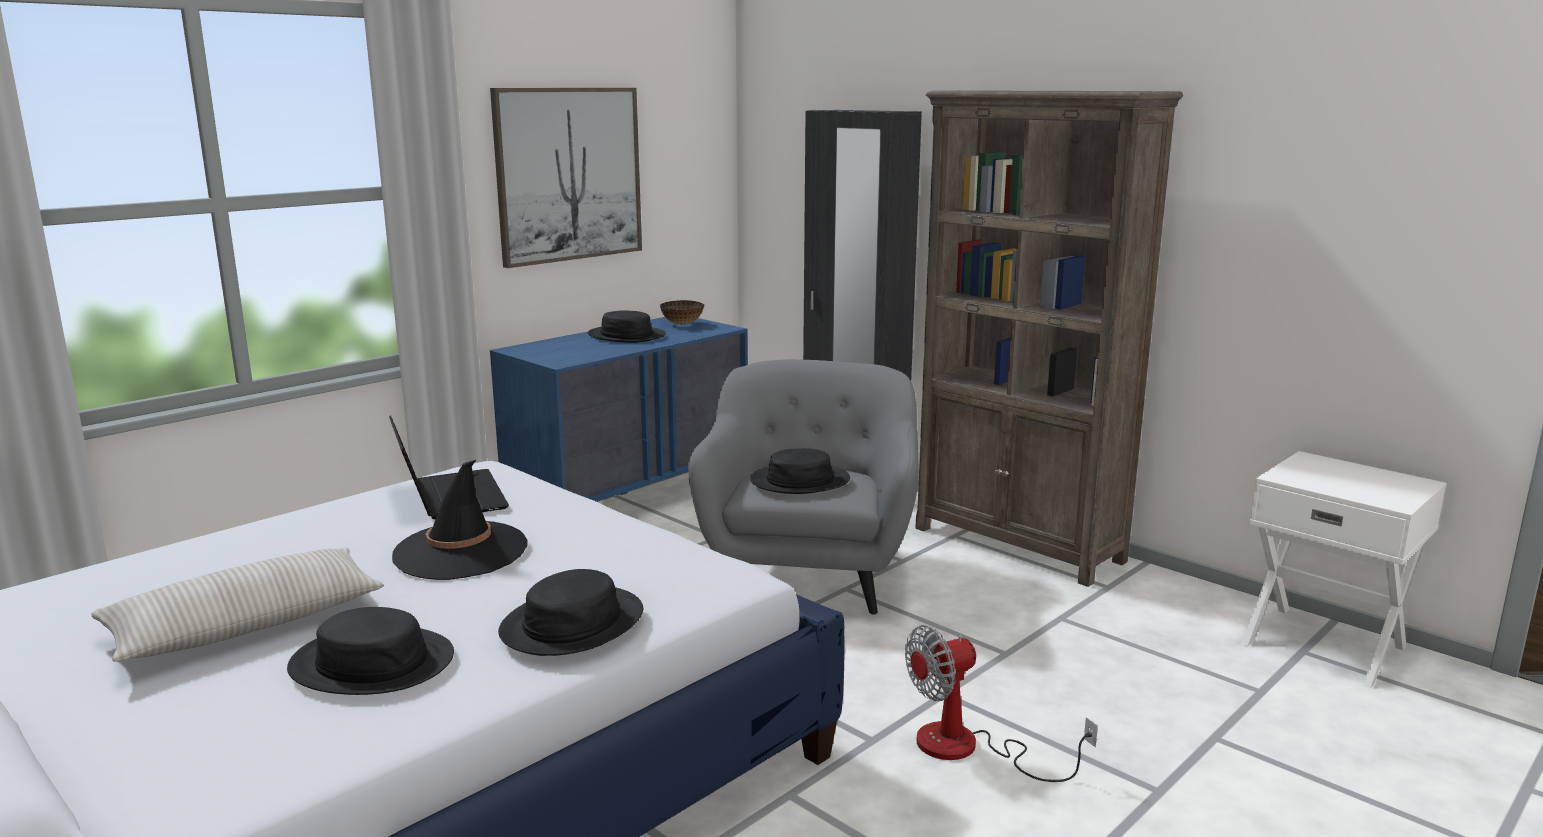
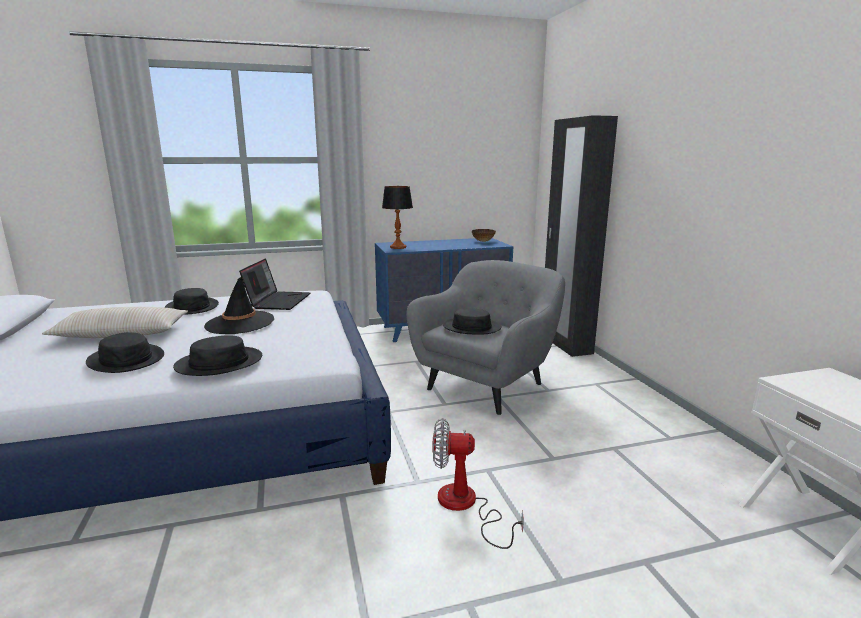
camera: 30 degrees right, 0 degrees up
(557, 355) = (398, 247): none -> table lamp
(569, 174) = (428, 157): picture -> none
(626, 336) = (445, 243): black hat -> black hat (192, 307)
(1019, 545) = (633, 398): brown bookcase -> none

